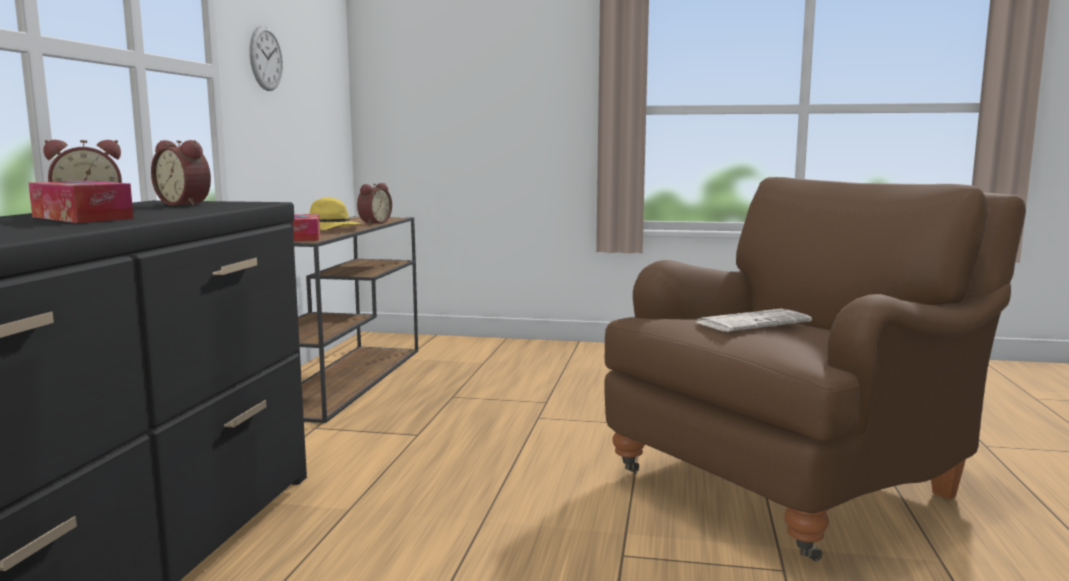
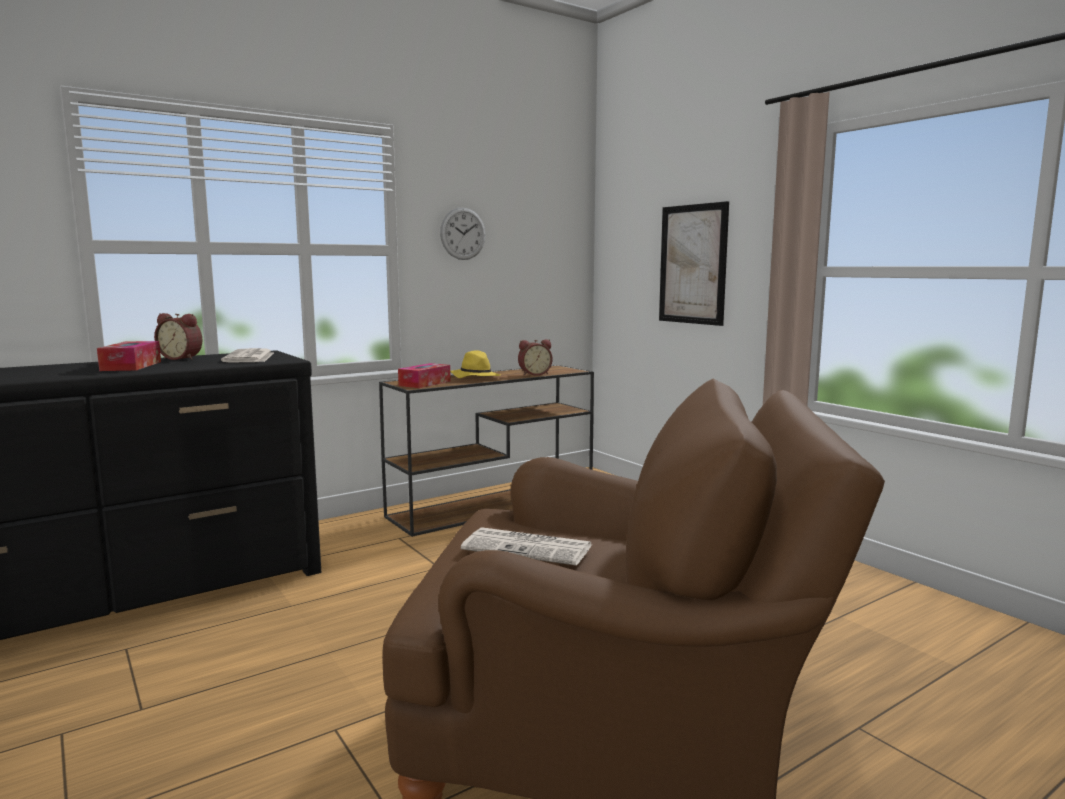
camera: 45 degrees right, 0 degrees up
(186, 204) = (249, 357): alarm clock -> newspaper
(495, 105) = (692, 264): none -> picture

